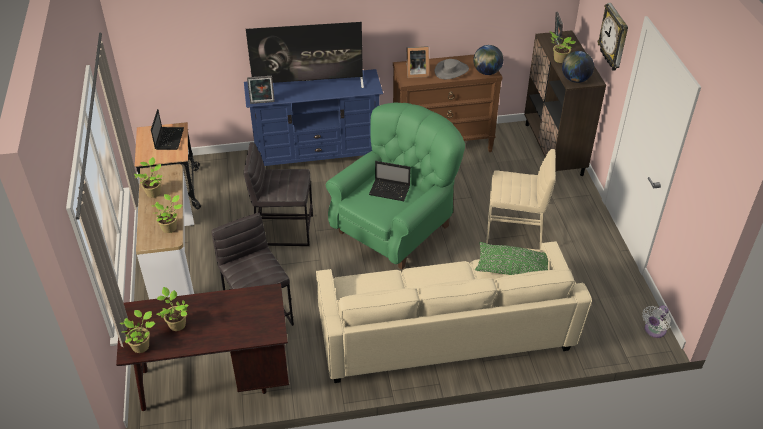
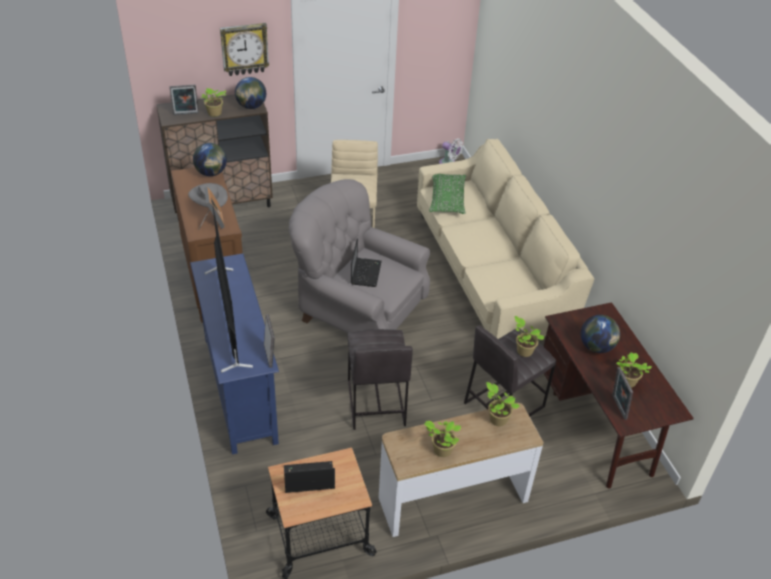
camera: 100 degrees left, 0 degrees up
(142, 346) = (663, 403): potted plant -> potted plant (523, 350)
(151, 309) = (617, 407): none -> picture frame
(228, 312) = (596, 347): none -> globe
(396, 227) = (357, 311): green armchair -> grey armchair

